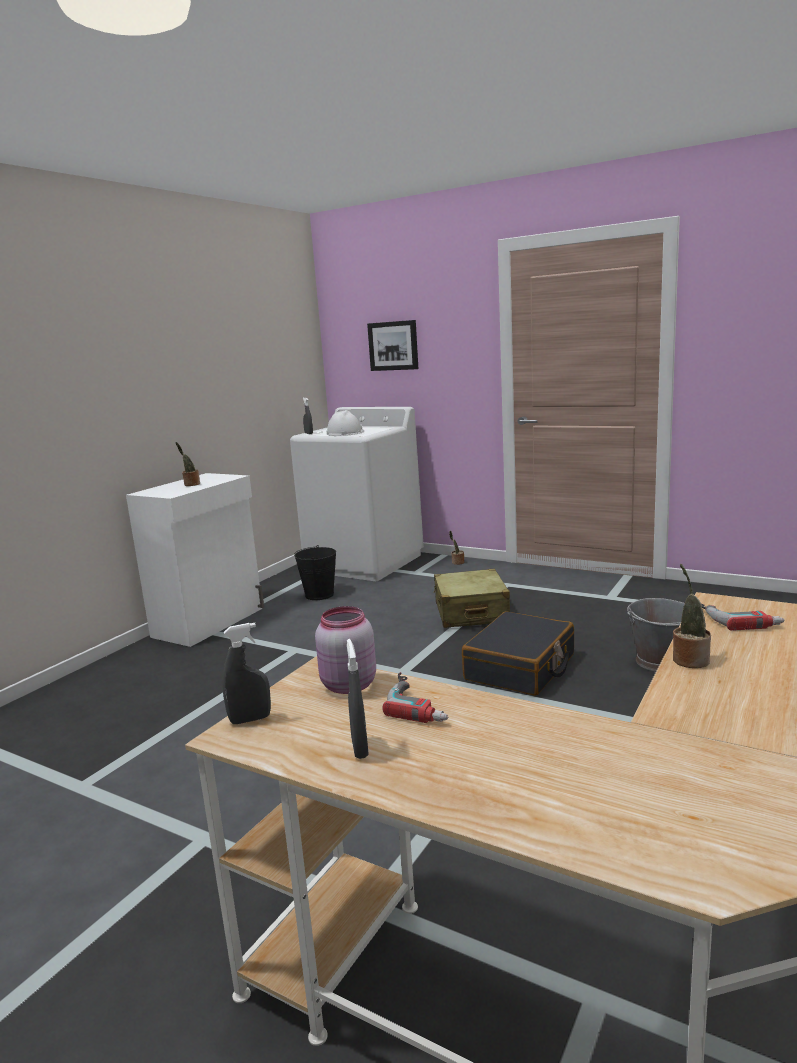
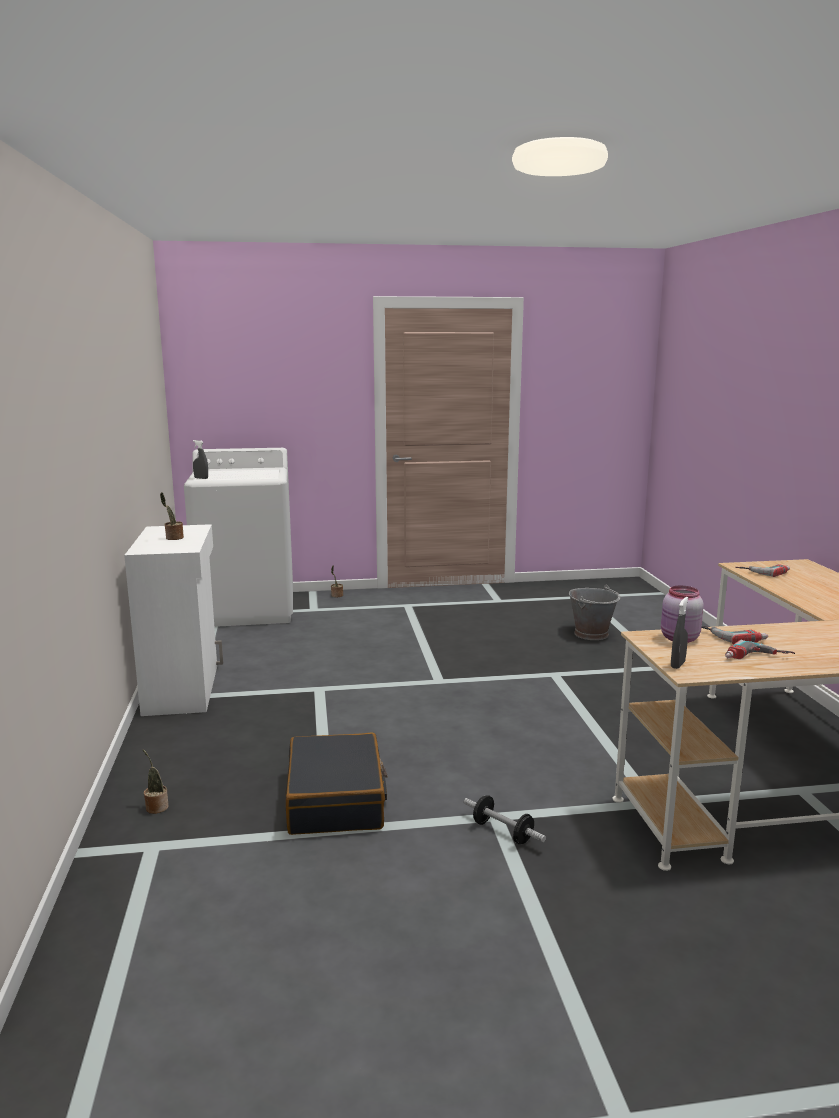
camera: 40 degrees left, 0 degrees up
(181, 858) = (502, 832): none -> dumbbell
(319, 595) = (254, 643): black bucket -> none
(345, 433) = (244, 476): white hard hat -> none
(360, 748) = (758, 659): grey spray bottle -> power drill
(393, 345) = (259, 386): picture -> none
(471, 613) = (417, 630): beige suitcase -> none
(520, 668) = (516, 658): black suitcase -> black suitcase (336, 800)
(689, 659) = (787, 592): potted plant -> potted plant (156, 807)

